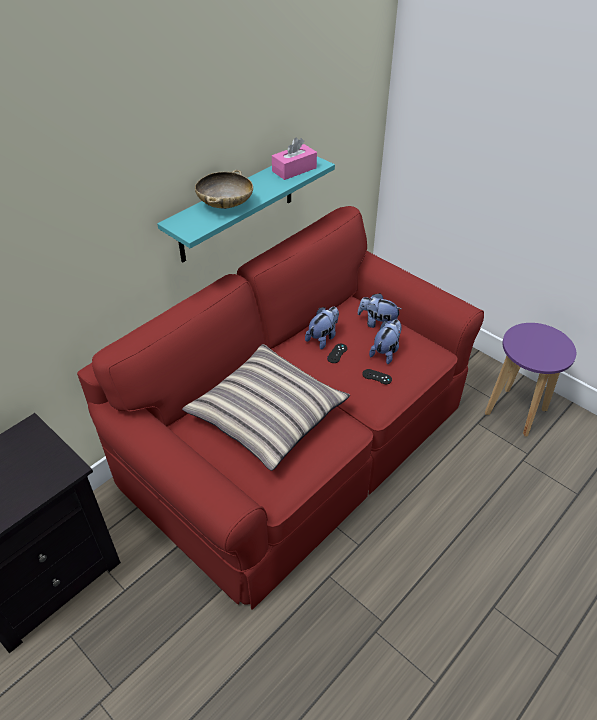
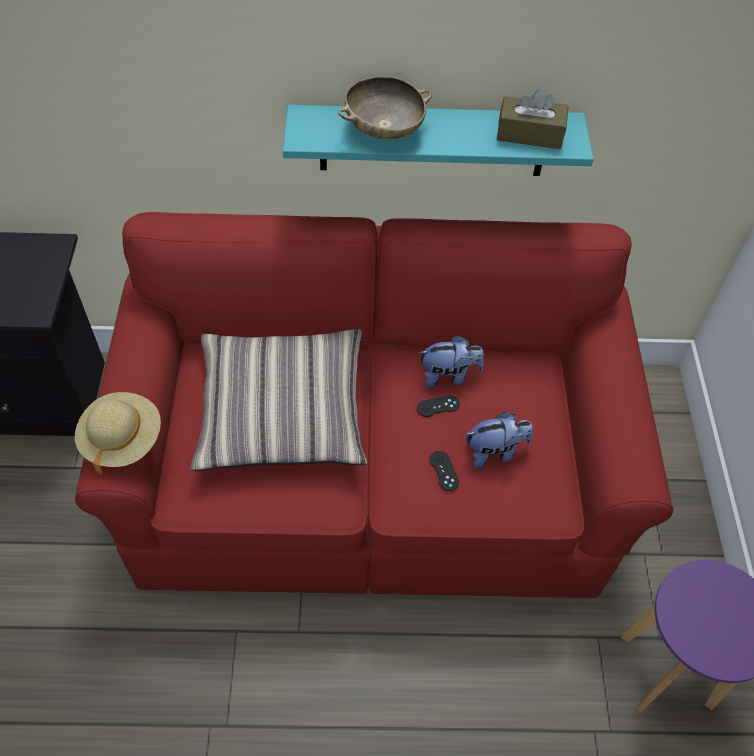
camera: 45 degrees right, 10 degrees up
(218, 486) = (122, 439): none -> beige hat
(294, 169) = (529, 134): pink tissue box -> brown tissue box
(377, 324) = (533, 411): plush toy -> none

